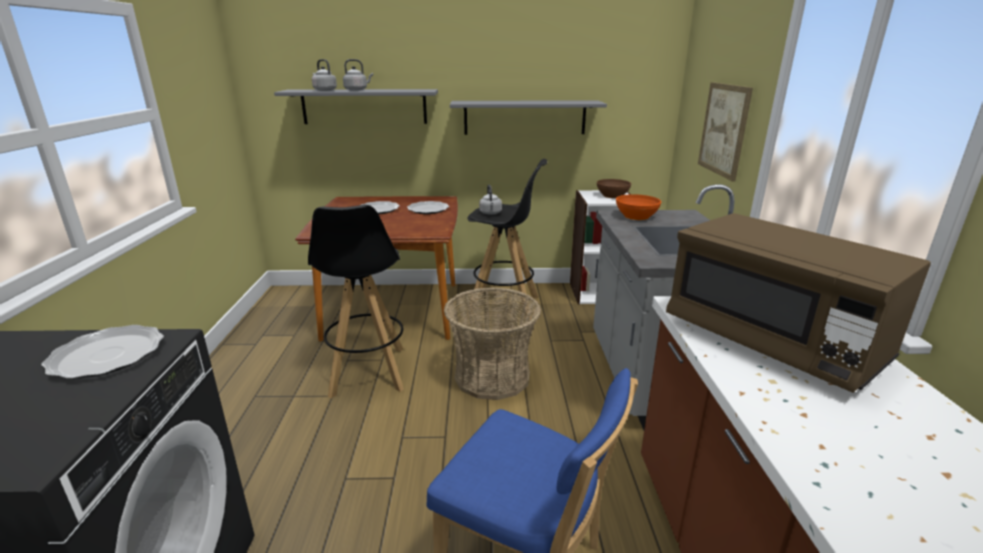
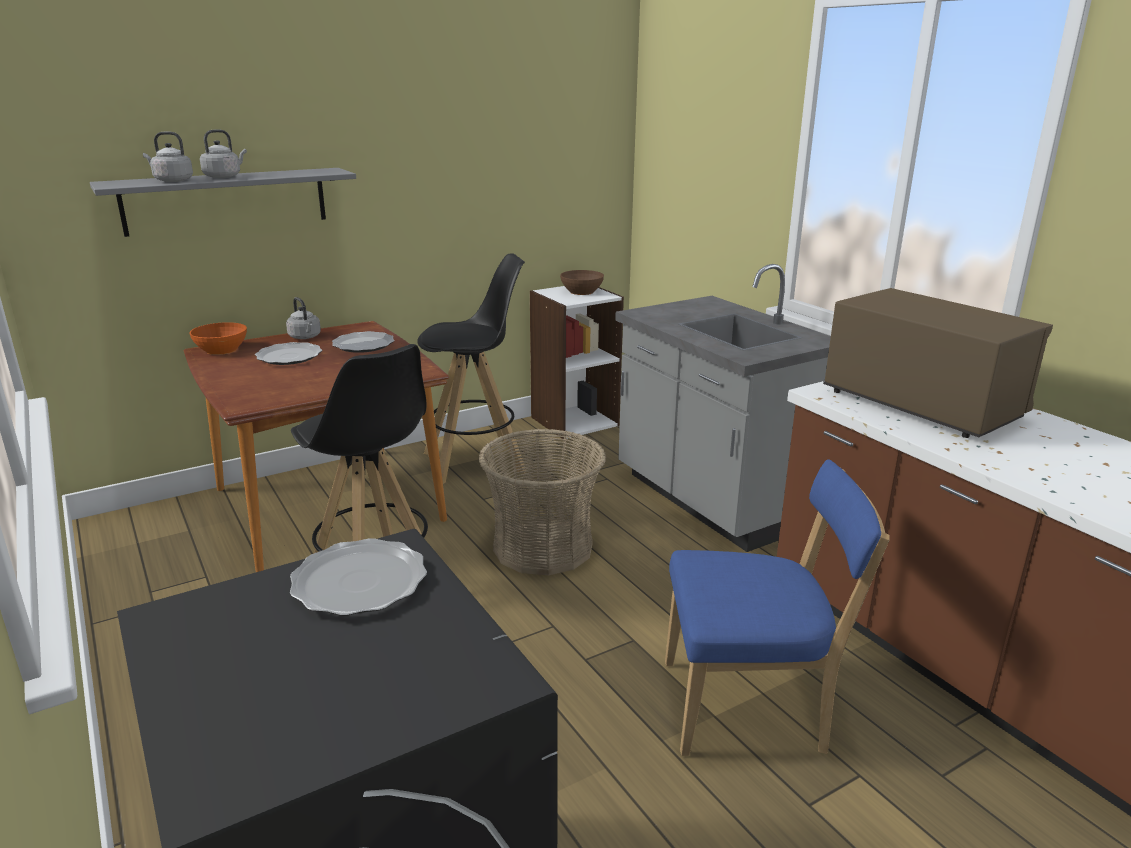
camera: 30 degrees left, 0 degrees up
(490, 213) = (455, 336): grey kettle -> grey kettle (305, 337)
(524, 117) = (459, 199): grey shelf -> none
(637, 216) = (667, 312): orange bowl -> orange bowl (222, 350)
(723, 129) = (722, 200): picture -> none
(771, 341) = (920, 406): brown microwave -> brown microwave turned 150 degrees counterclockwise

